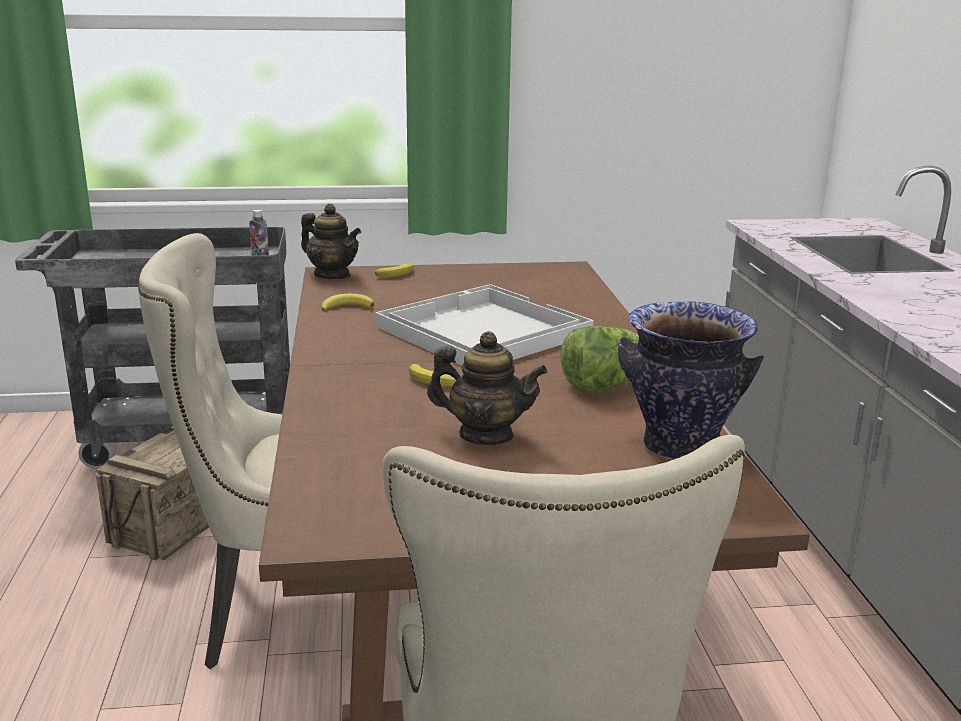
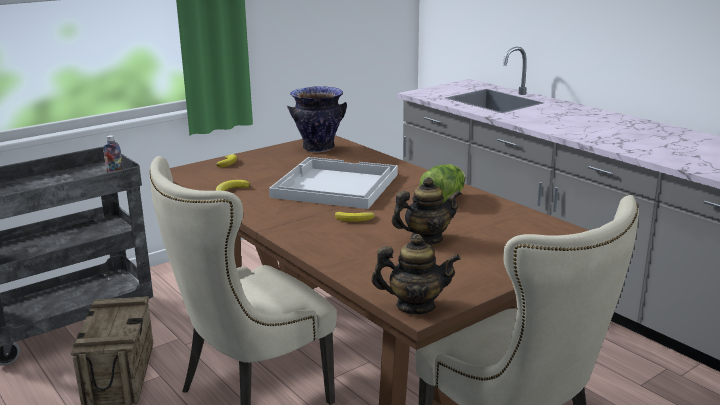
camera: 30 degrees left, 0 degrees up
(332, 275) = (186, 172): teapot -> teapot (415, 306)
(680, 446) = (521, 219): vase -> vase (318, 148)

